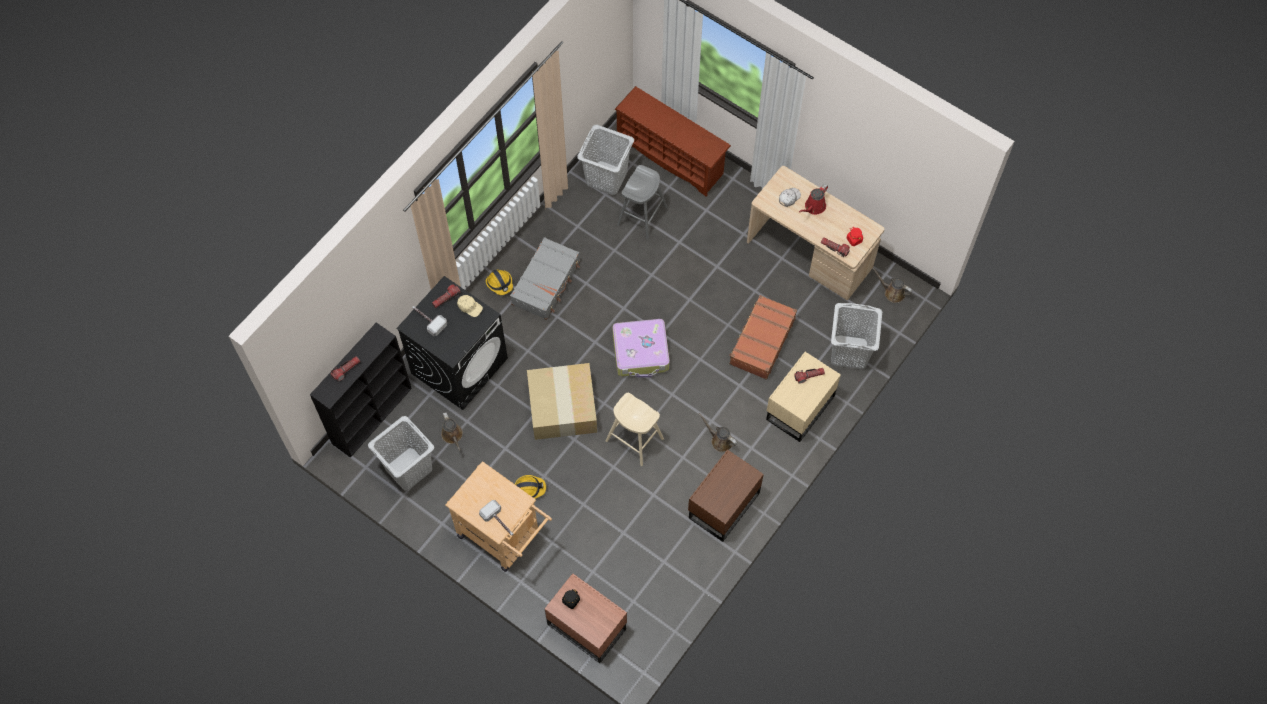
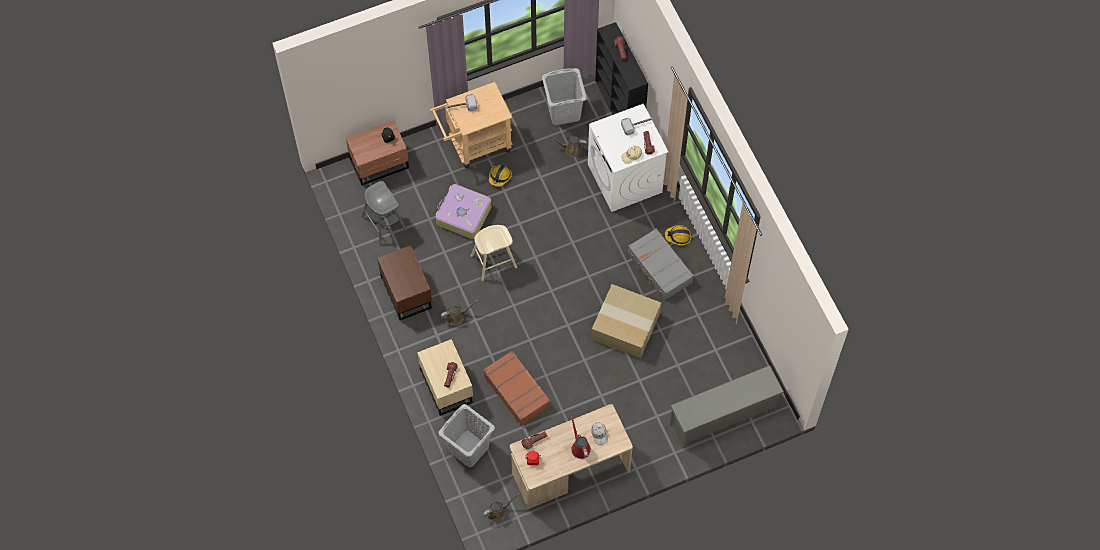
camera: 120 degrees right, 0 degrees up
(459, 365) = (625, 178): black washing machine -> white washing machine
(563, 408) = (548, 228): cardboard box -> cardboard box (624, 326)
(606, 177) = (731, 358): grey laundry basket -> none
(641, 352) = (560, 302): suitcase -> suitcase (463, 215)
(642, 216) = (679, 366): grey stool -> grey stool (384, 223)
(671, 156) = (723, 418): brown shoe rack -> grey shoe rack

